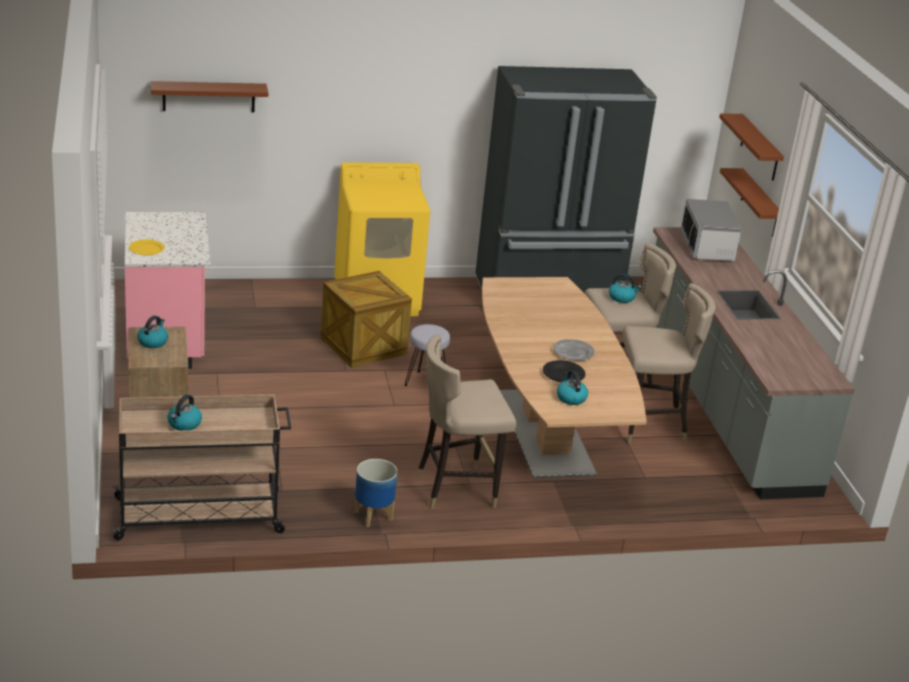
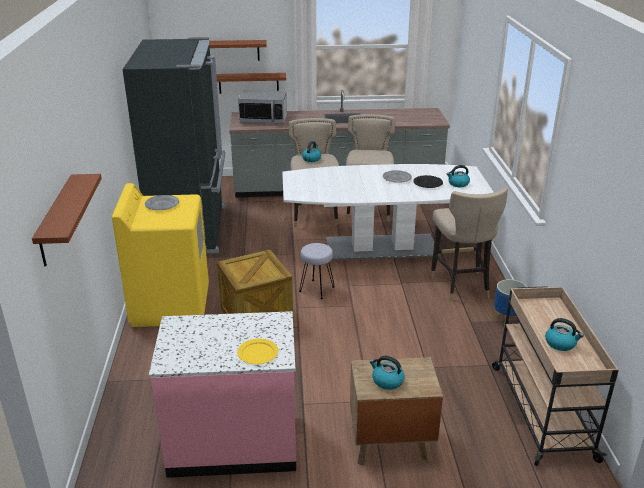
camera: 80 degrees left, 0 degrees up
(396, 192) = (162, 205): none -> grey plate
(545, 433) = (382, 247): brown dining table -> white dining table

